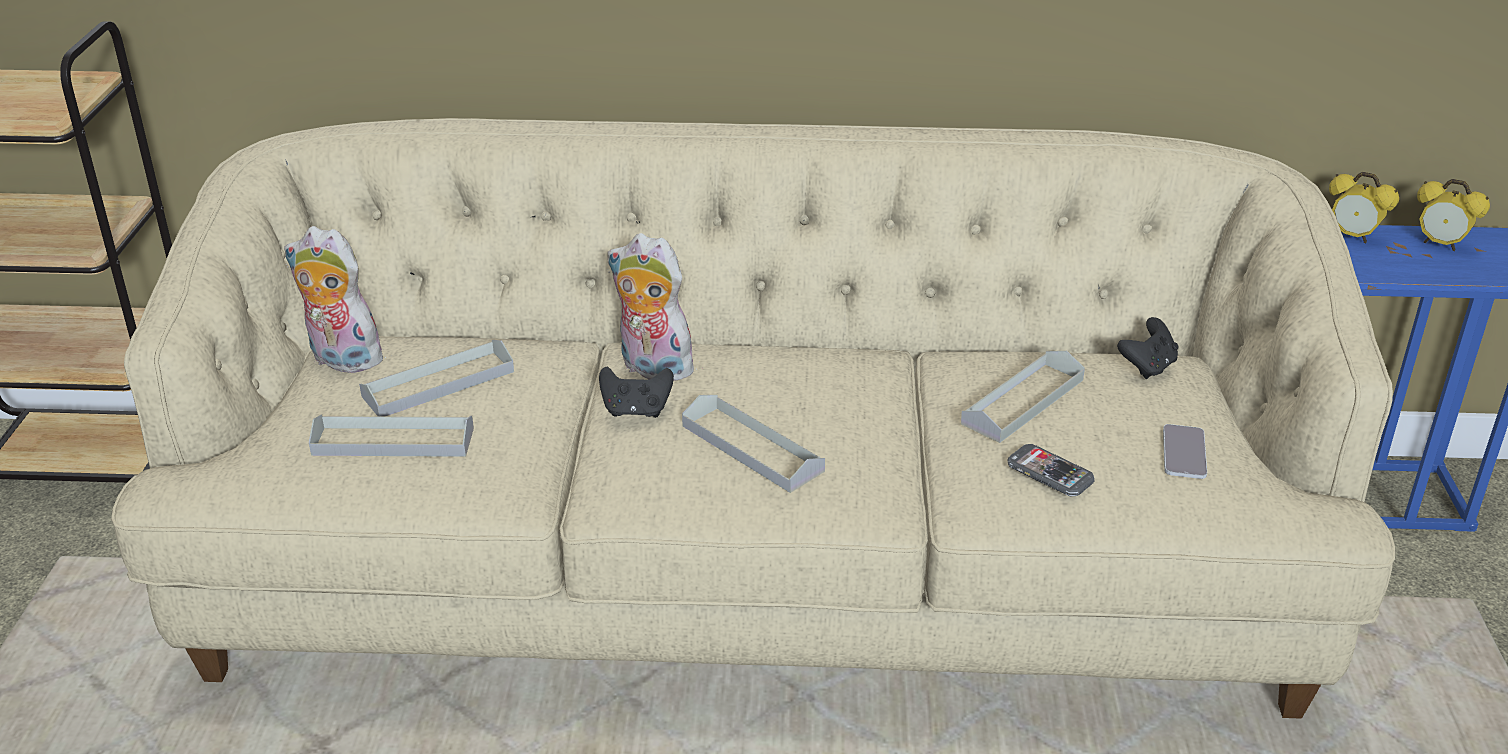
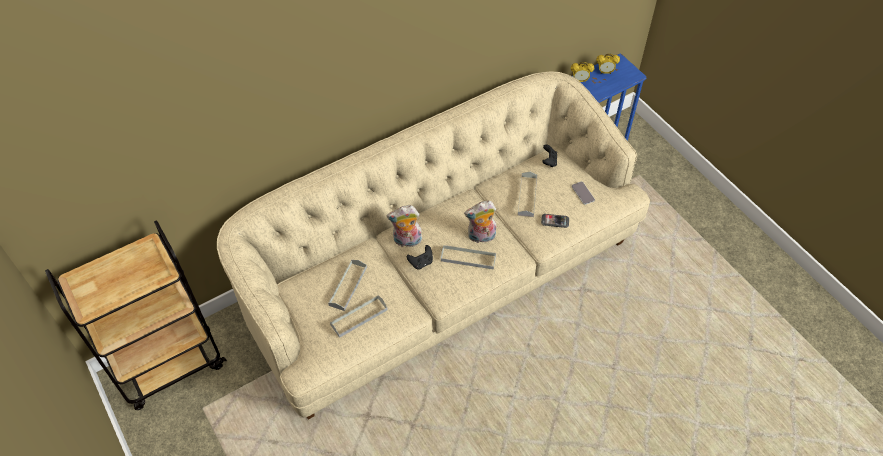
camera: 35 degrees left, 20 degrees up
(341, 360) = (301, 294): plush toy -> plush toy (481, 237)

